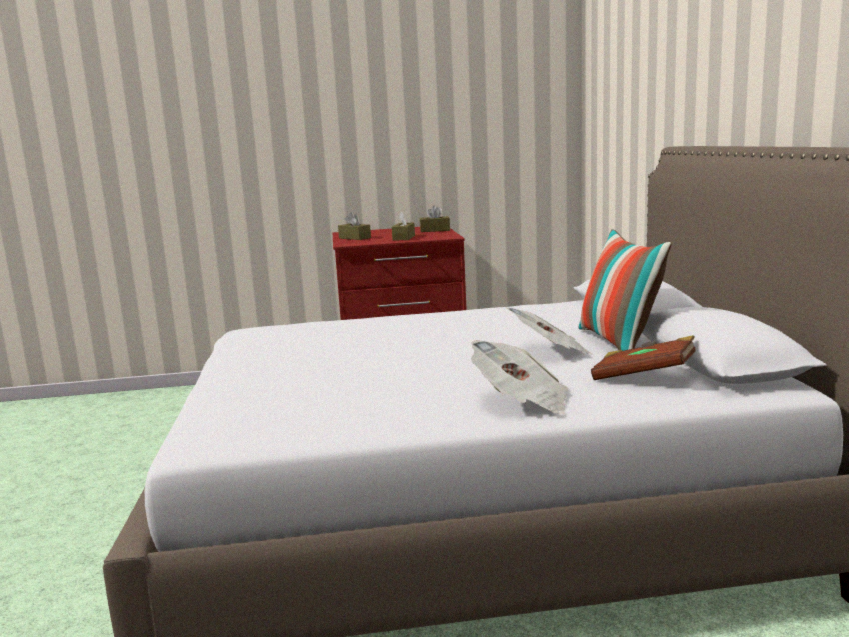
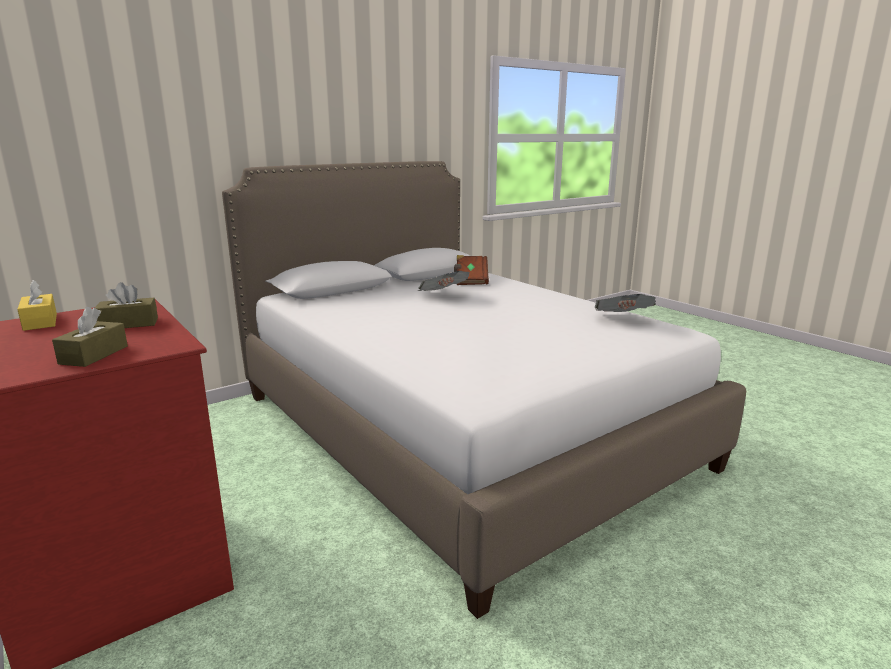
camera: 120 degrees left, 5 degrees up
(435, 230) = (40, 322): brown tissue box -> yellow tissue box
(522, 401) = (531, 291): newspaper -> newspaper (622, 320)
(619, 342) = (409, 287): pillow -> none

